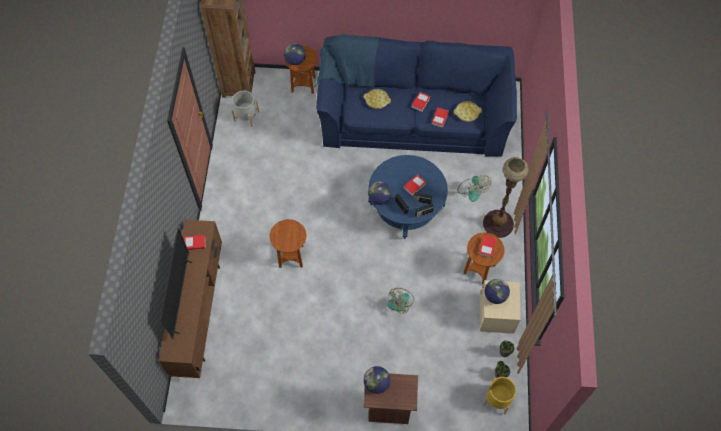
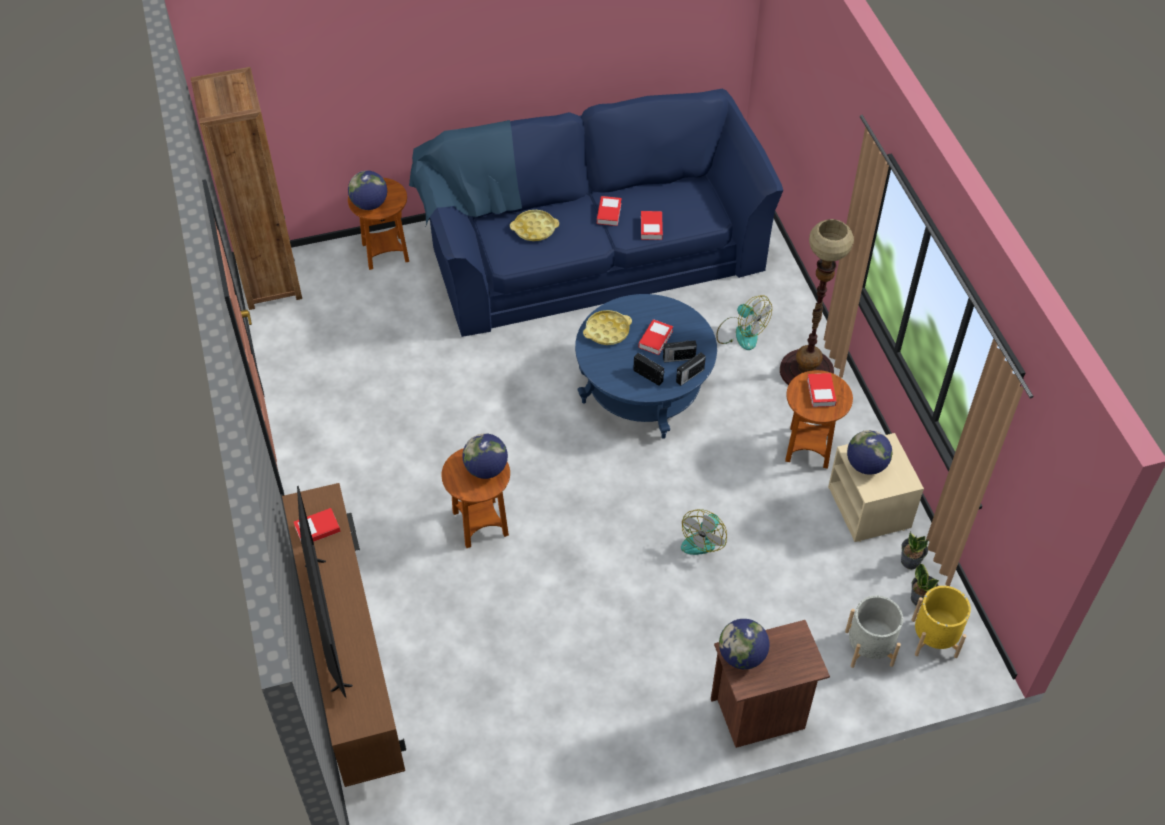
camera: 20 degrees left, 10 degrees down
(246, 116) = (305, 327): grey planter -> grey planter (869, 648)
(379, 199) = (605, 375): globe -> globe (486, 469)
(467, 113) = (692, 208): yellow tray -> yellow tray (607, 331)

